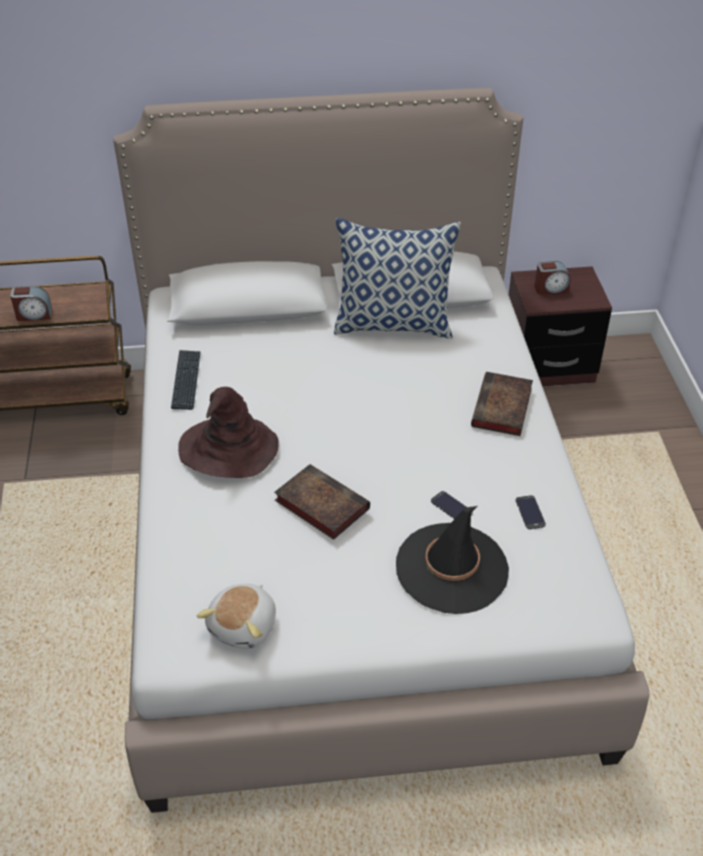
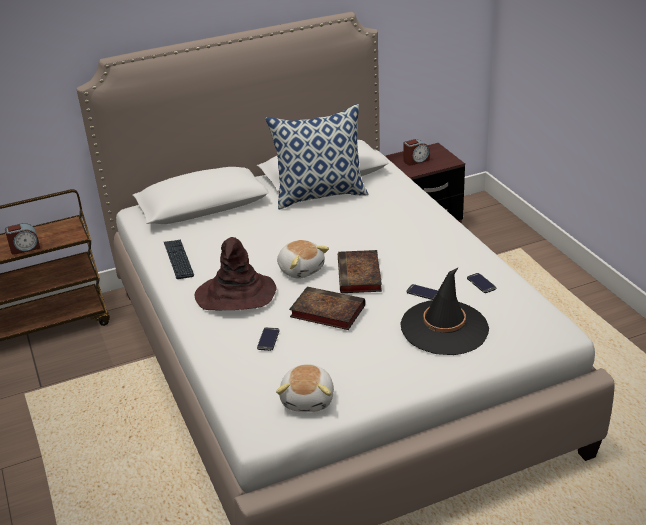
camera: 15 degrees left, 10 degrees down
(235, 526) = (268, 339): none -> phone
(320, 432) = (301, 269): none -> plush toy
(502, 409) = (427, 228): book -> book (360, 276)

